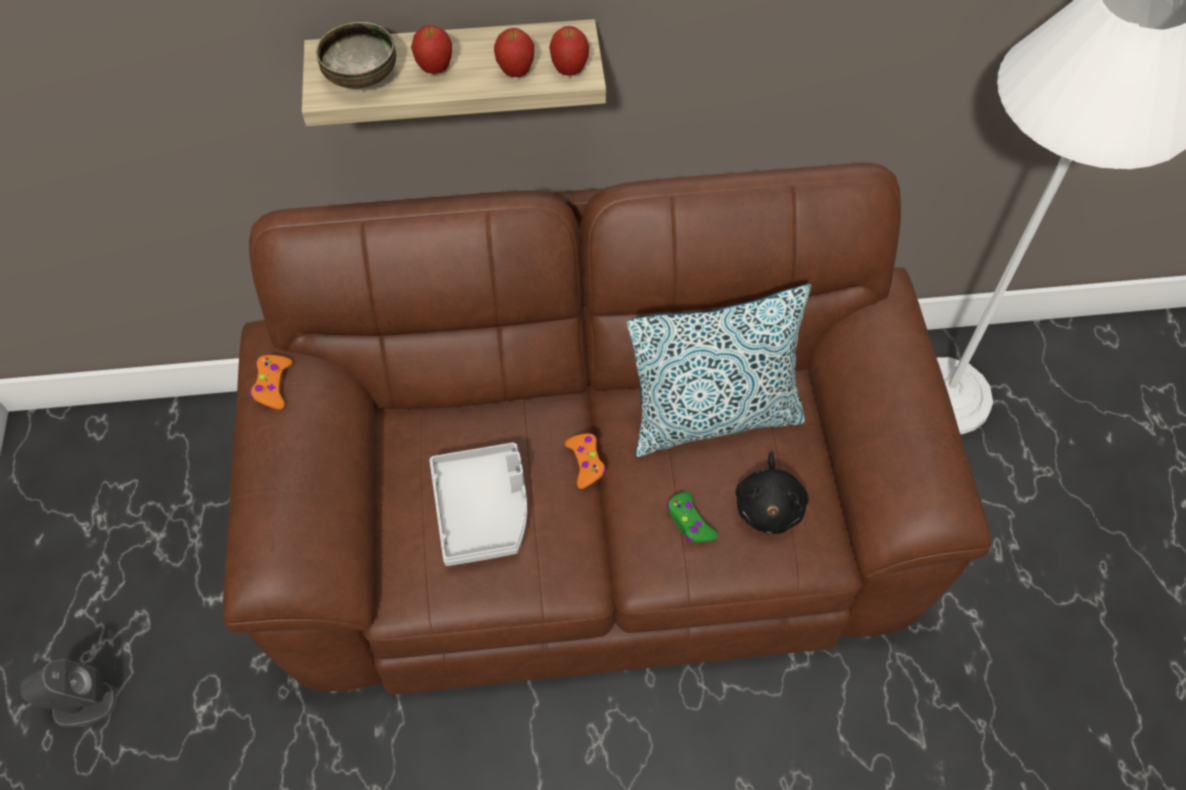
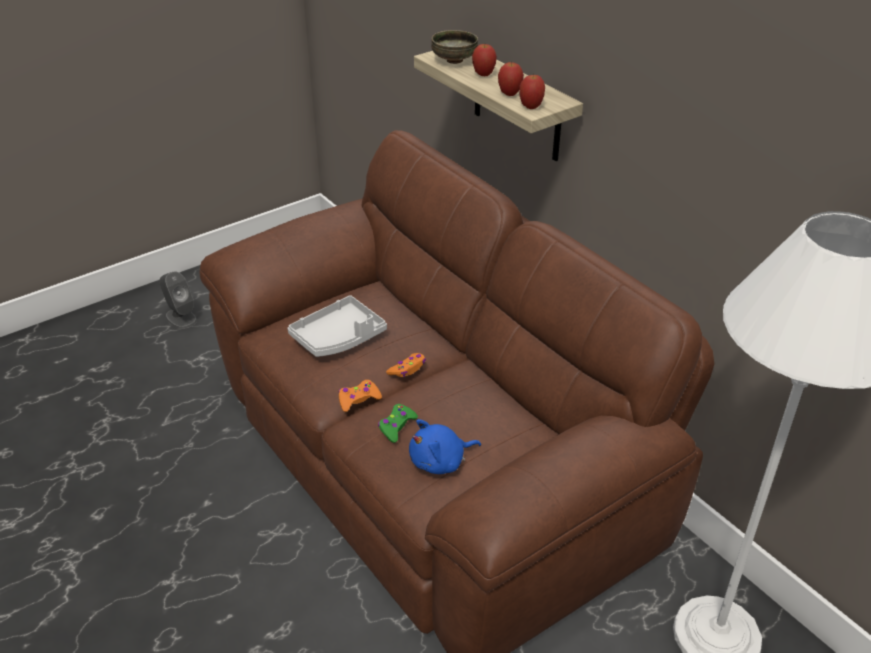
camera: 60 degrees right, 20 degrees down
(272, 385) = (336, 211): orange game controller -> orange game controller (358, 399)
(713, 417) = (487, 409): pillow -> none
(769, 506) = (440, 462): black plush toy -> blue plush toy

